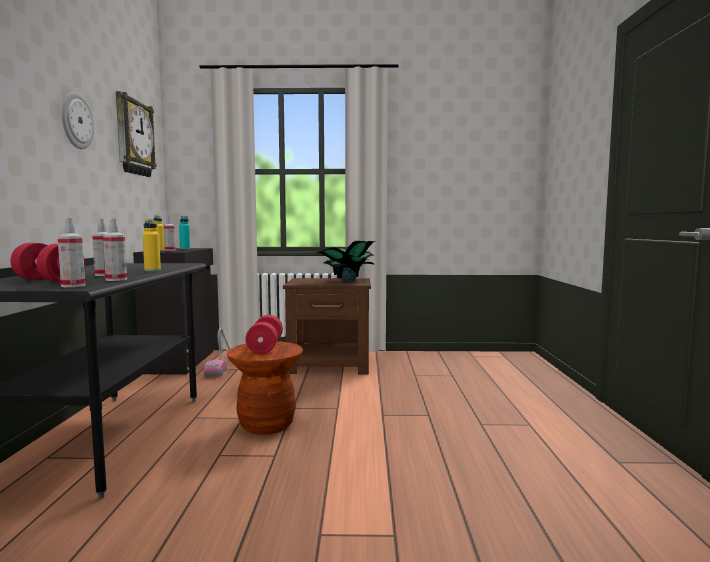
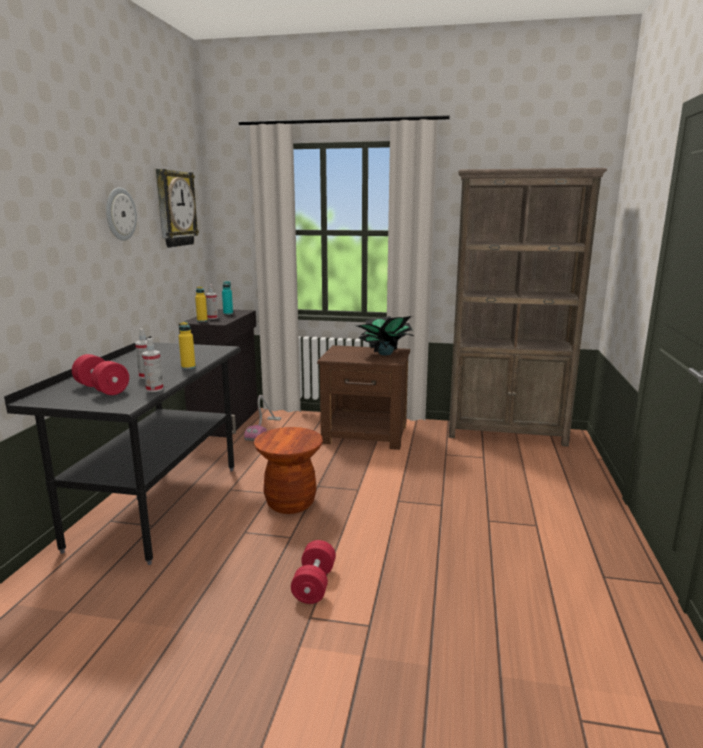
camera: 10 degrees right, 10 degrees up
(73, 286) = (119, 402): spray bottle -> none
(265, 347) = (289, 436): red dumbbell -> red dumbbell (314, 584)
(465, 357) = (506, 433): none -> brown bookcase

